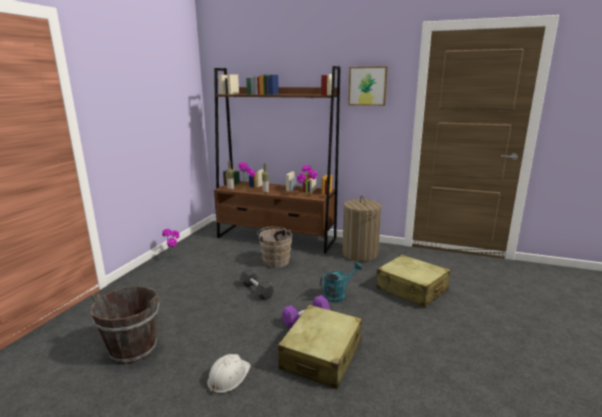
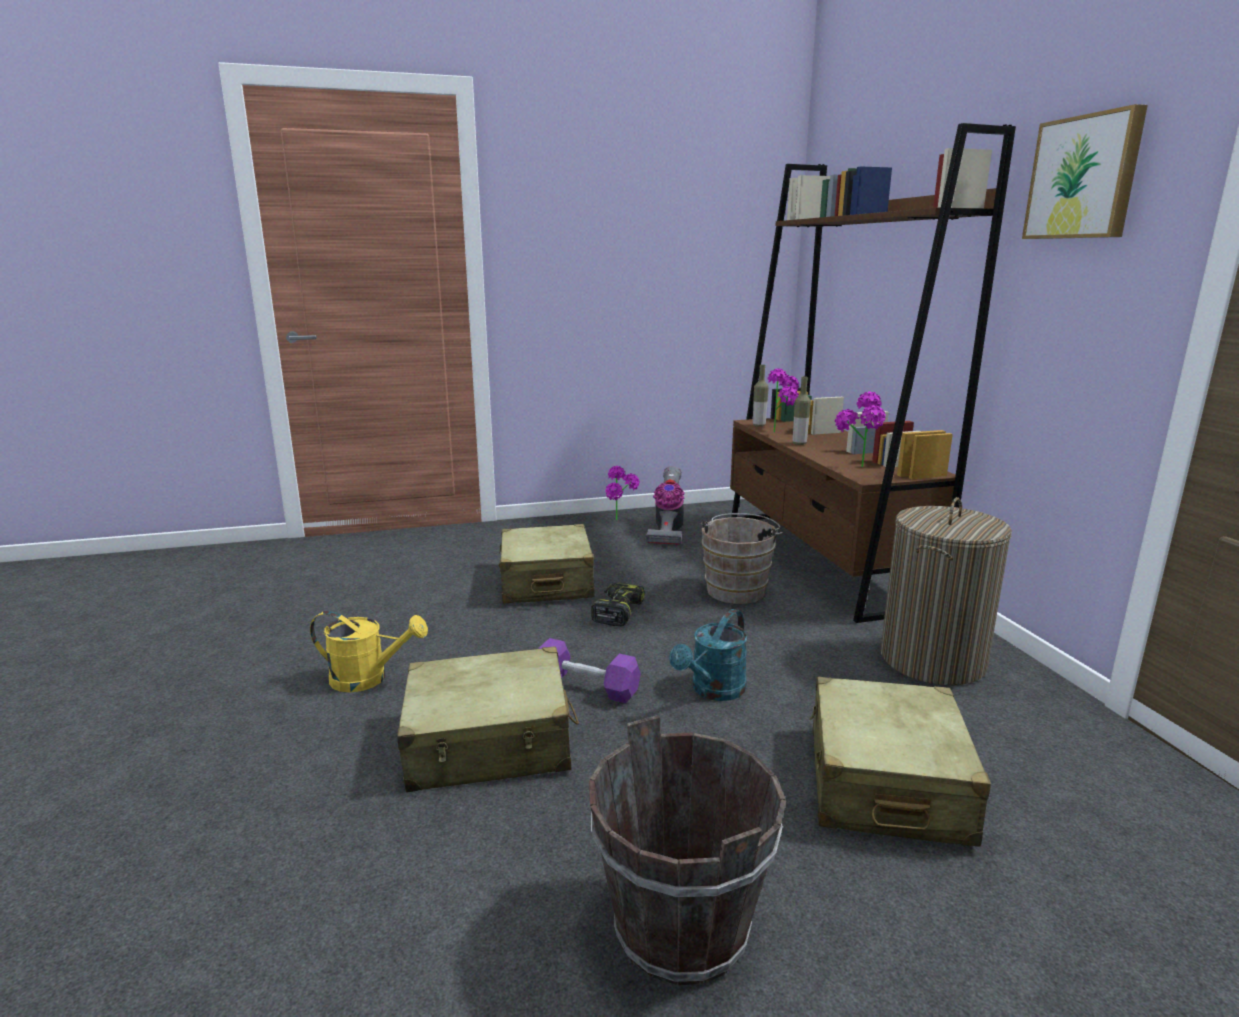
camera: 55 degrees right, 0 degrees up
(133, 350) = (376, 594): brown bucket -> brown bucket (680, 929)
(203, 252) = (667, 532): none -> vacuum cleaner
(204, 296) = (546, 582): none -> beige suitcase
(228, 376) = (369, 679): white hard hat -> yellow watering can
(256, 290) = (617, 612): black dumbbell -> power drill
(338, 295) = (713, 691): turquoise watering can -> turquoise watering can turned 105 degrees clockwise

